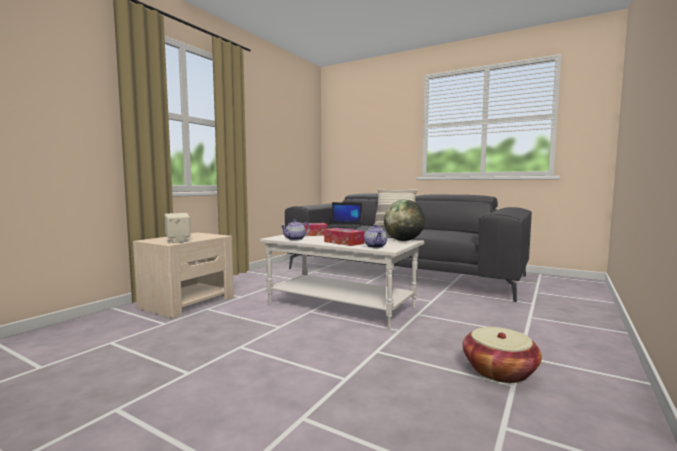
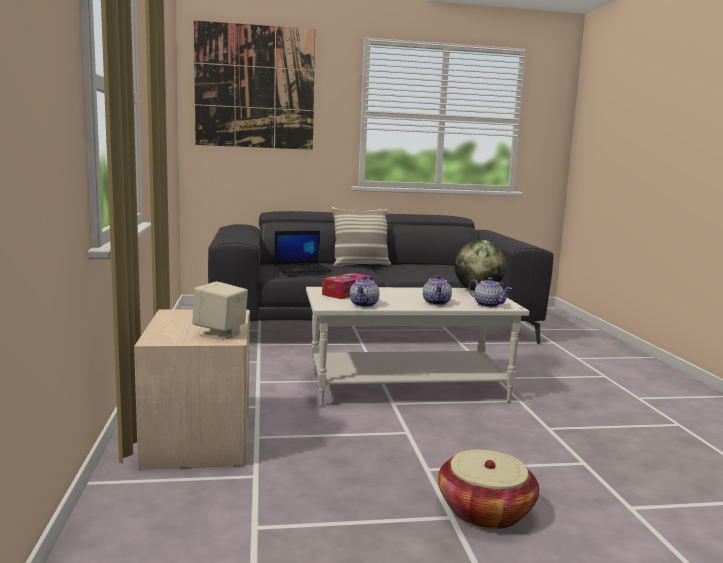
camera: 40 degrees left, 5 degrees up
(344, 242) = (437, 303): tissue box -> teapot
(359, 119) = (255, 87): none -> picture
(499, 371) = (652, 415): basket -> basket (485, 511)

